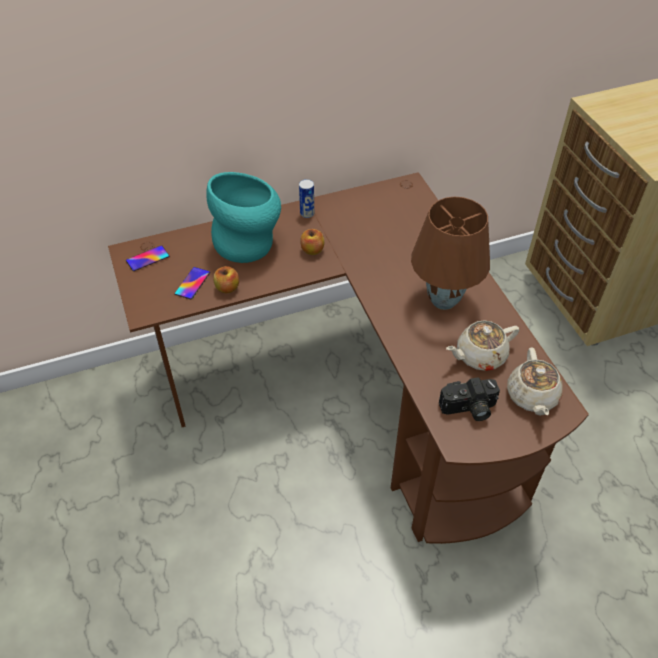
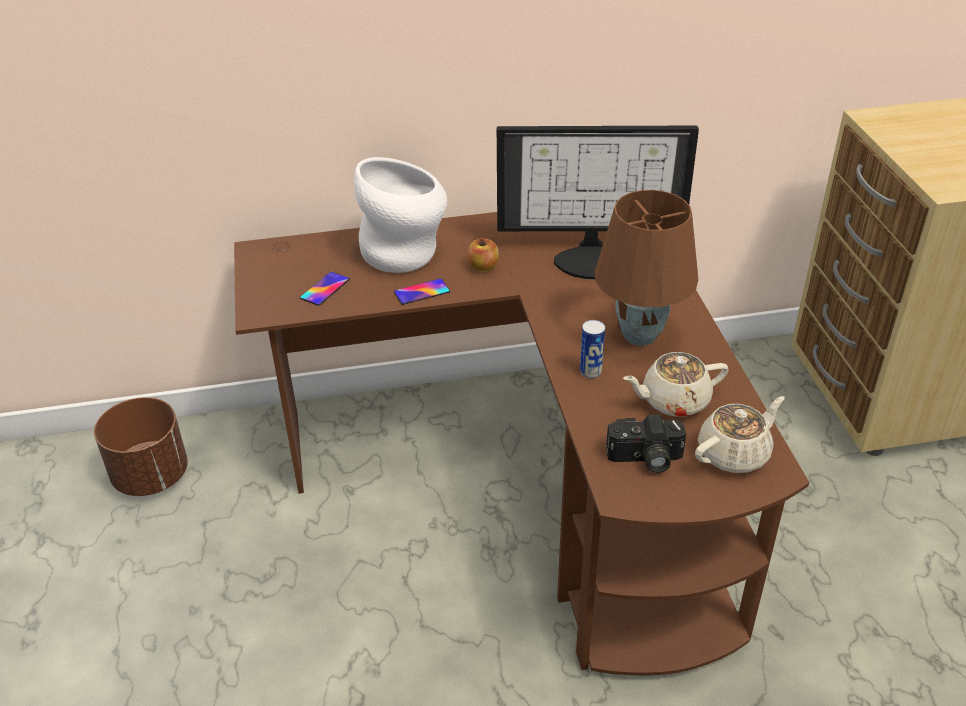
camera: 10 degrees right, 10 degrees down
(63, 426) = (151, 475): none -> brown planter
(147, 258) = (277, 258): phone -> phone (421, 292)
(227, 288) = (366, 297): apple -> none
(249, 243) = (405, 253): turquoise vase -> white vase
(307, 213) = (486, 228): can -> can (590, 371)
(394, 233) = (593, 257): none -> monitor
(532, 396) = (734, 453): beige teapot -> beige teapot turned 135 degrees counterclockwise

